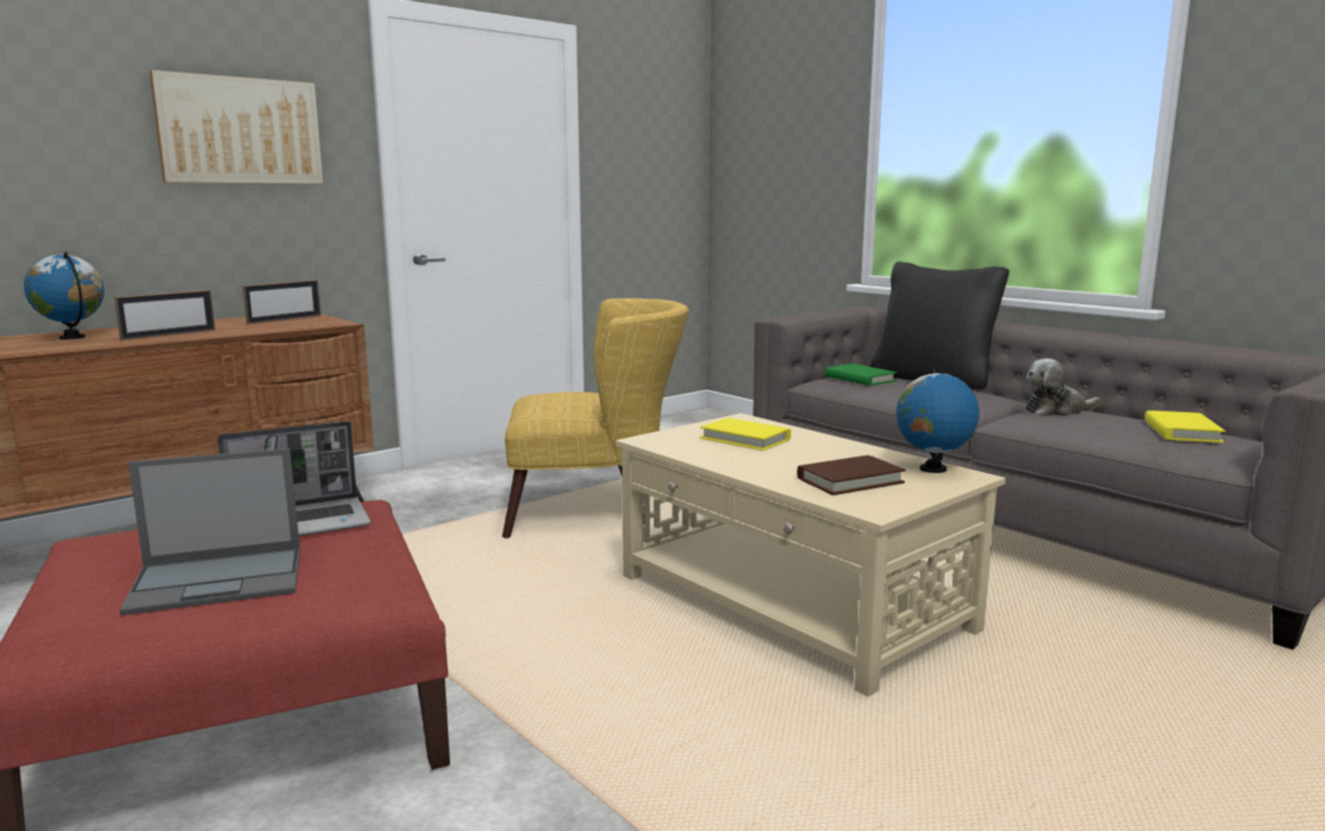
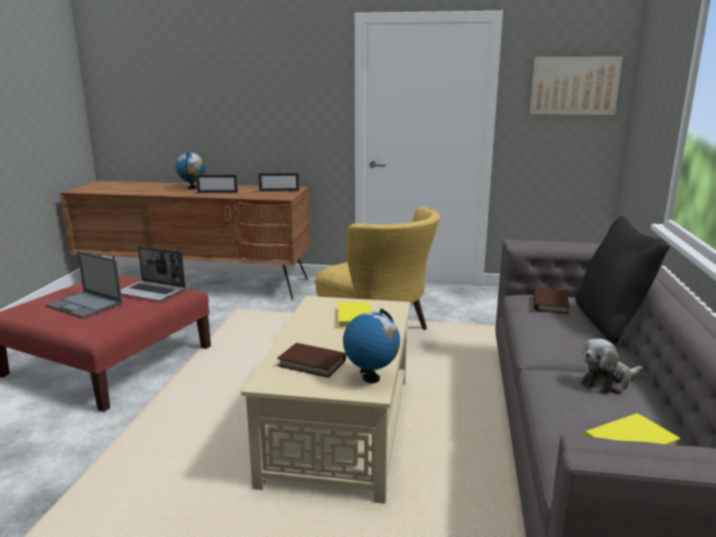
camera: 50 degrees right, 5 degrees up
(240, 131) = (282, 93): picture -> picture (573, 86)
(859, 379) = (550, 303): green book -> brown book
(1056, 411) = (607, 383): plush toy -> plush toy turned 60 degrees counterclockwise

